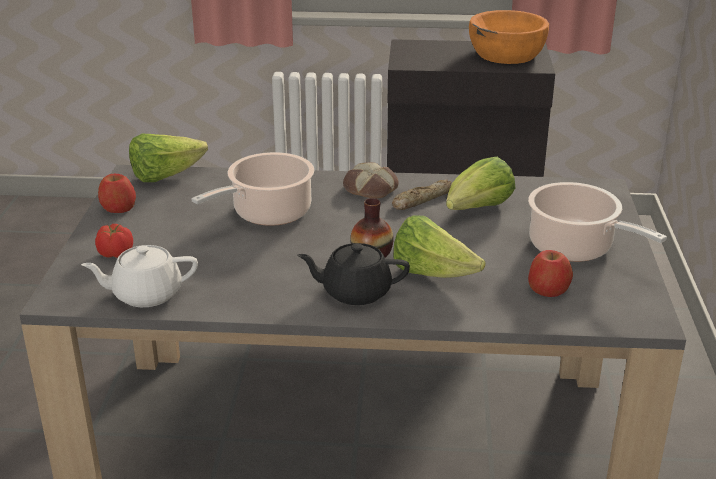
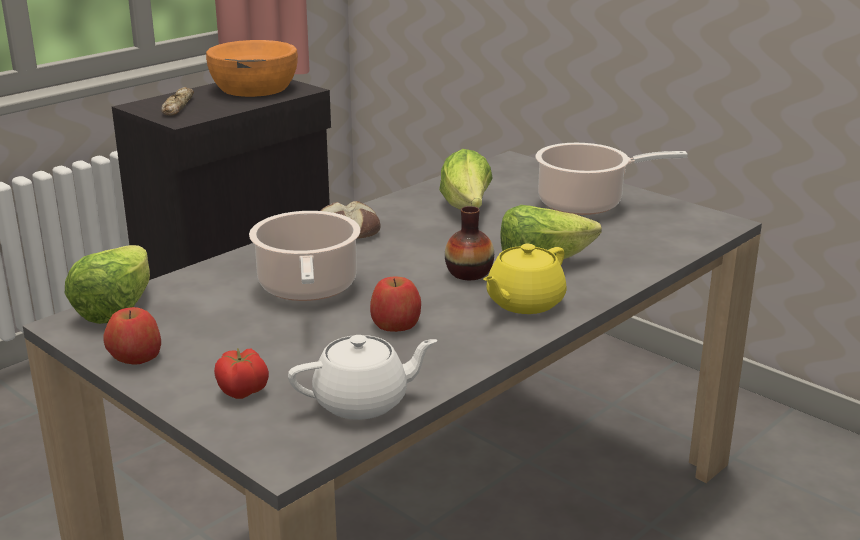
camera: 50 degrees left, 5 degrees down
(146, 294) = (363, 402): white teapot -> white teapot turned 135 degrees counterclockwise
(355, 292) = (523, 303): black teapot -> yellow teapot
(422, 199) = (409, 220): bread -> bread (177, 107)
(548, 289) = (632, 234): apple -> apple (396, 323)

